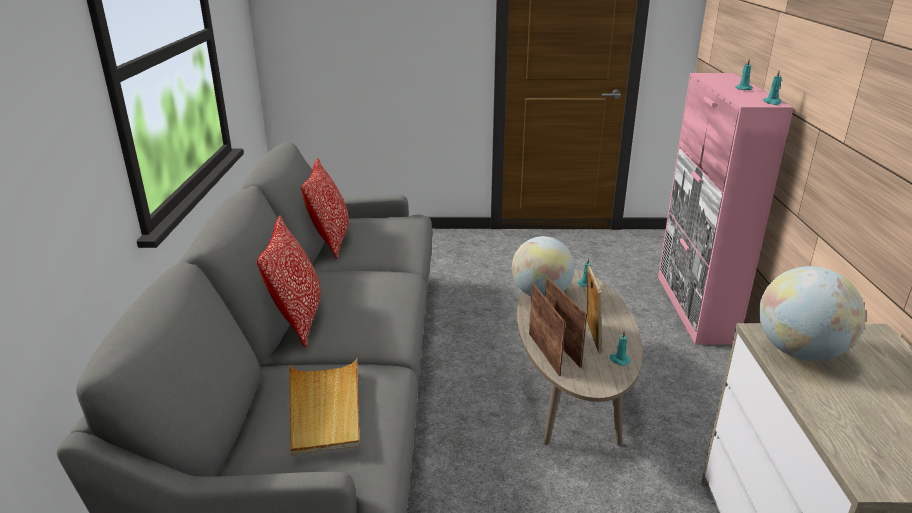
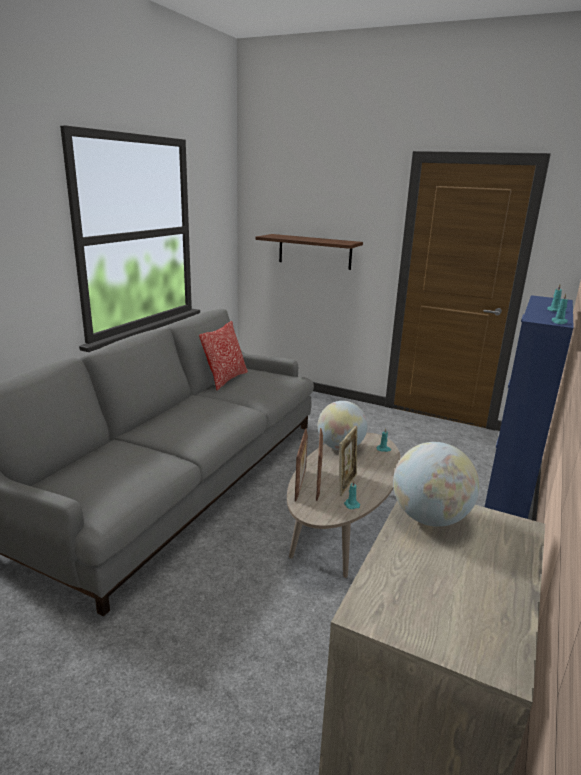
camera: 25 degrees right, 5 degrees down
(298, 318) = (155, 417): pillow -> none
(325, 409) = (114, 469): beige tray -> none
(376, 44) = (314, 251): none -> shelf
(695, 308) = (506, 503): pink cabinet -> blue cabinet

